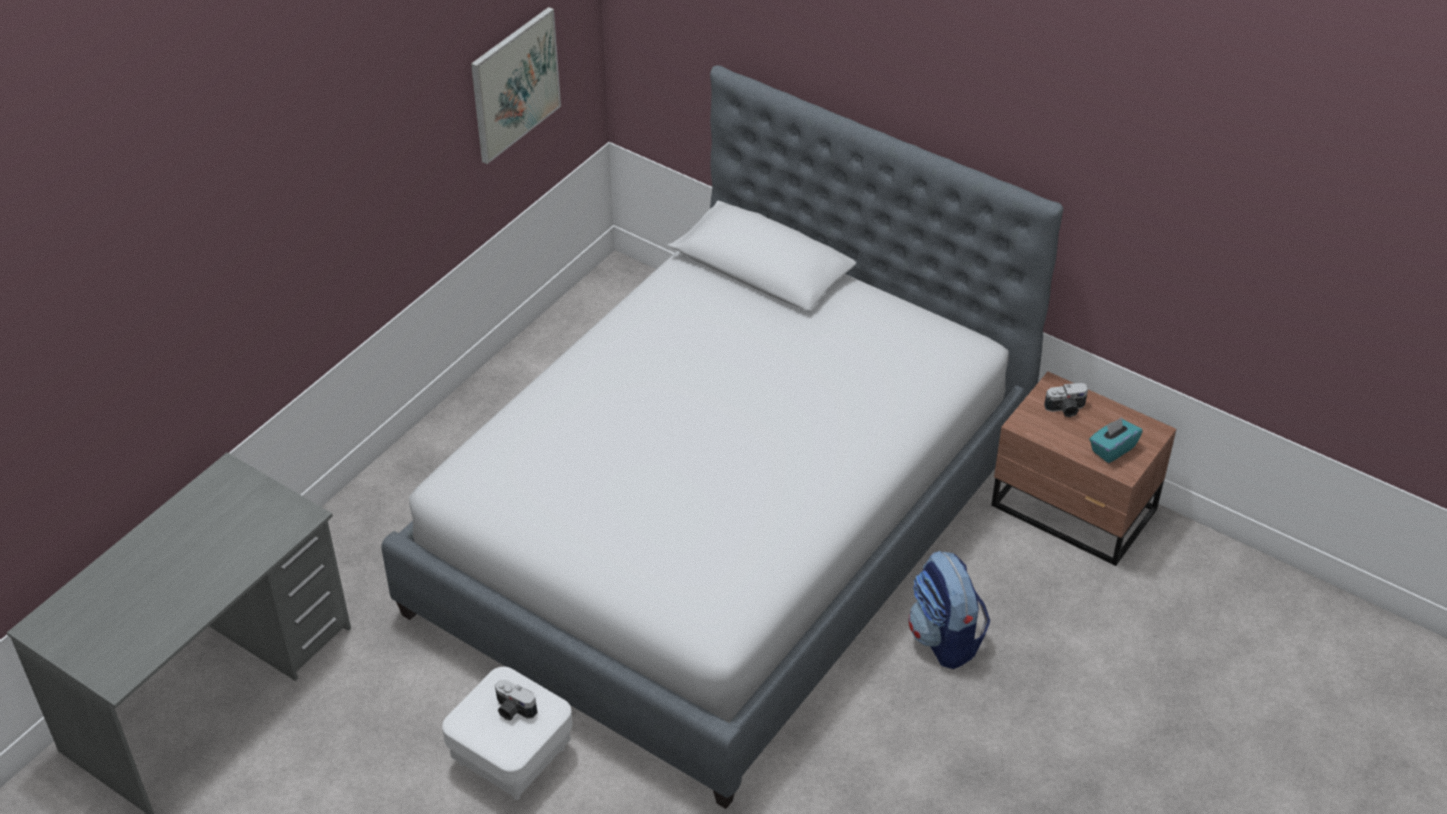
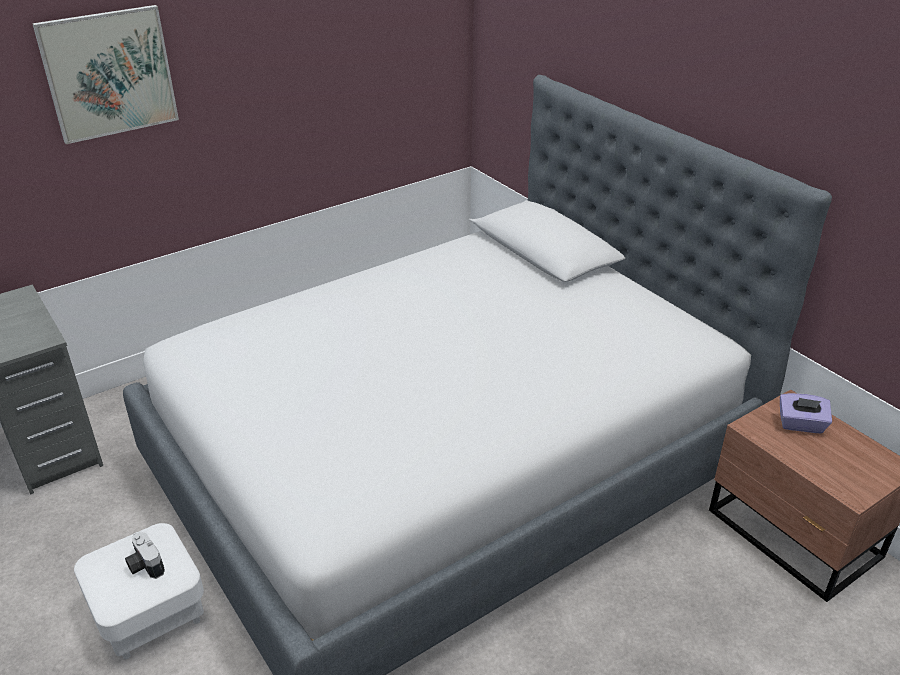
camera: 20 degrees right, 10 degrees down
(515, 84) = (377, 70): picture -> picture (109, 74)
(945, 639) = (618, 625): backpack -> none
(1066, 409) = (801, 425): camera -> purple tissue box
(1112, 449) = (844, 472): turquoise tissue box -> none

